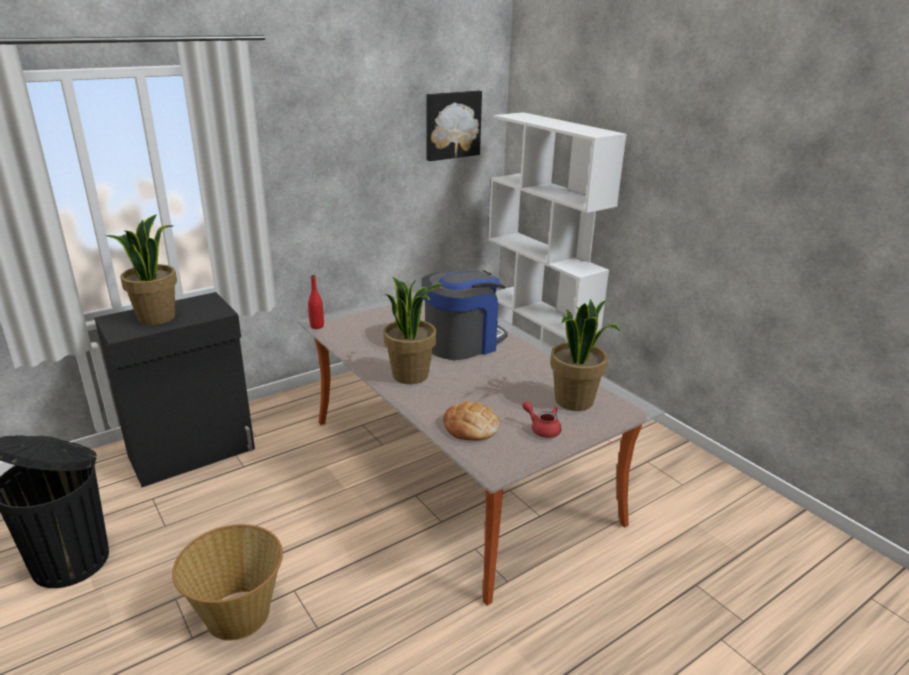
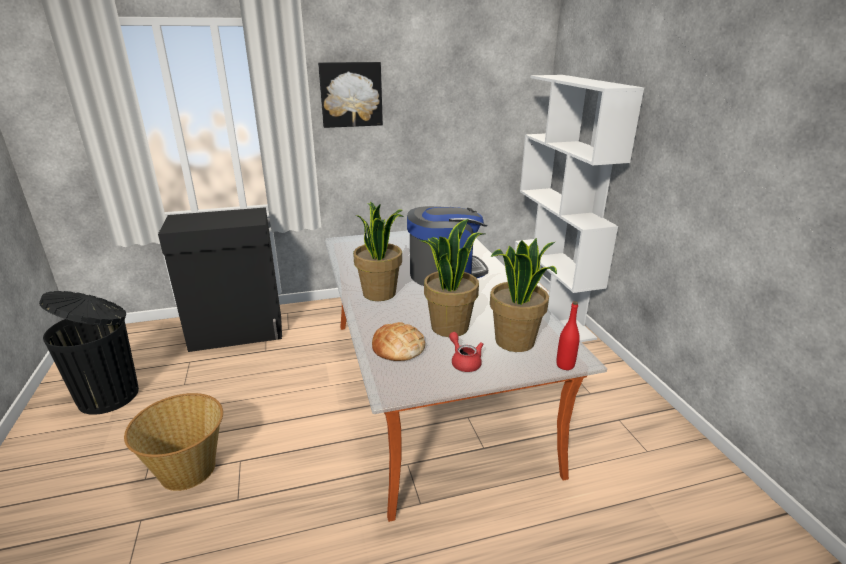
camera: 20 degrees right, 0 degrees up
(156, 317) = (207, 220): potted plant -> potted plant (449, 327)
(317, 326) = (335, 244): red bottle -> red bottle (565, 365)
(452, 125) = (494, 84): picture -> picture (351, 94)

